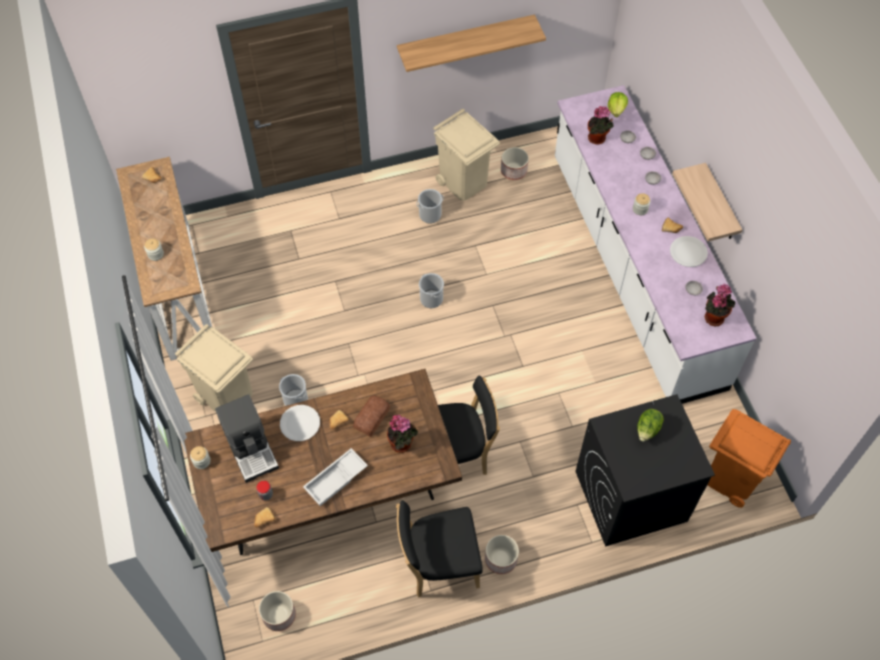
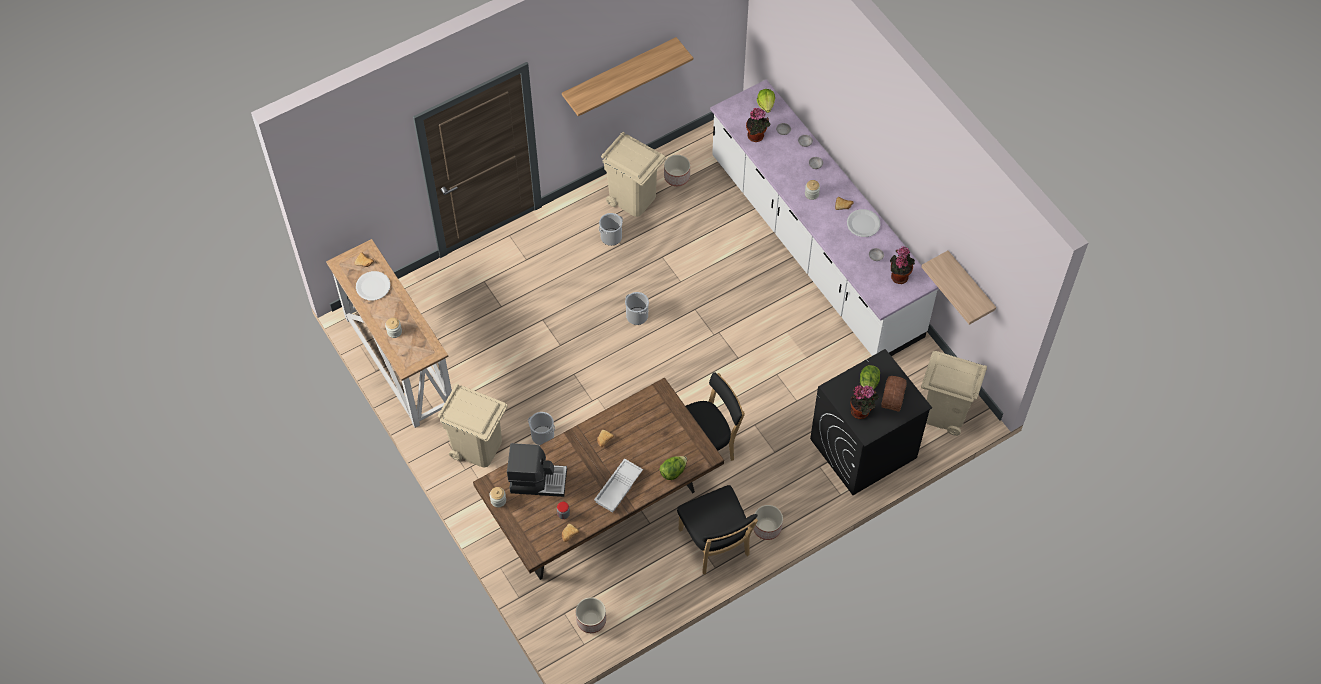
camera: 15 degrees left, 0 degrees up
(252, 449) = (538, 480): coffee machine -> coffee machine turned 45 degrees counterclockwise
(300, 423) = (572, 449): white plate -> white plate (373, 286)
(372, 418) = (633, 429): bread -> bread (894, 395)
(401, 476) = (673, 471): none -> lettuce
(402, 444) = (665, 445): potted plant -> potted plant (861, 411)
(439, 565) = (715, 545): black chair -> black chair turned 90 degrees counterclockwise
(720, 205) = (882, 178): shelf -> shelf (970, 286)
(731, 478) = (944, 413): orange trash can -> beige trash can

